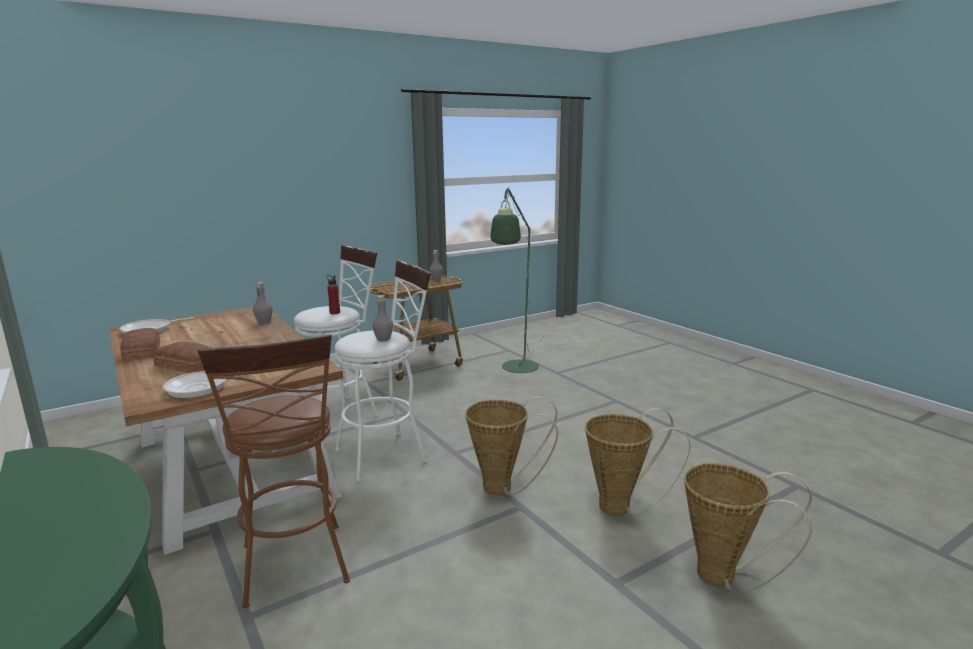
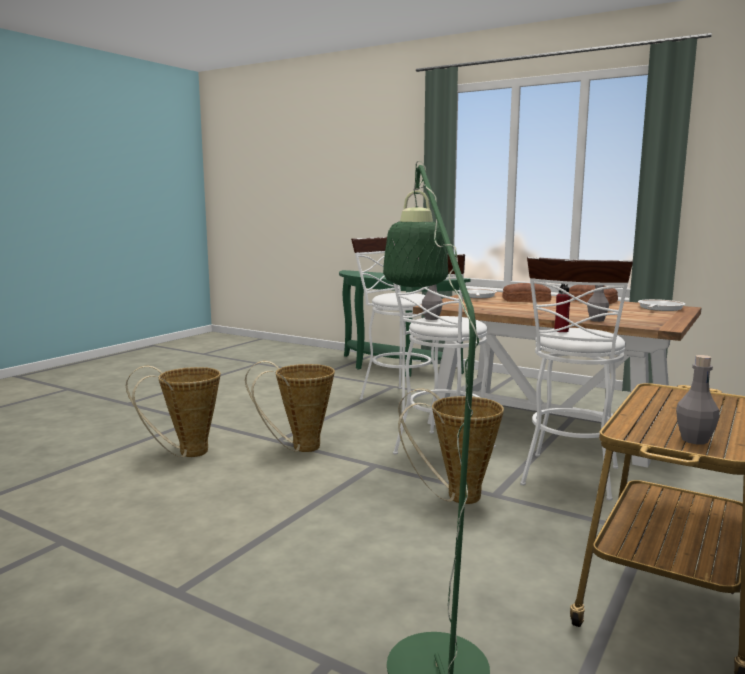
camera: 155 degrees right, 5 degrees down
(296, 570) = (396, 398): brown stool -> white stool
(725, 579) = (117, 432): basket -> basket (455, 497)

